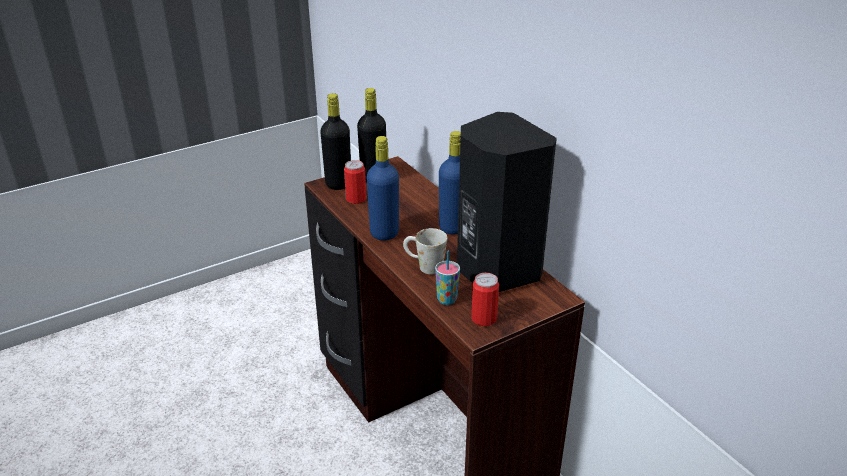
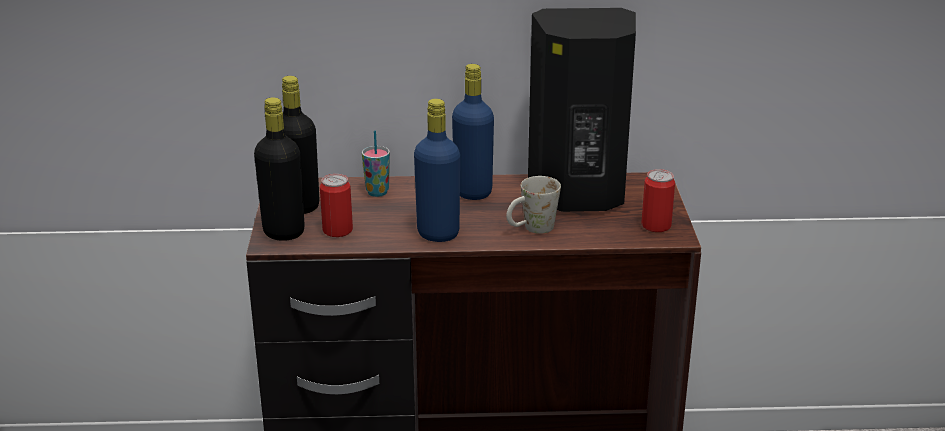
camera: 60 degrees left, 5 degrees down
(447, 300) = (606, 235): cup -> cup (377, 192)

